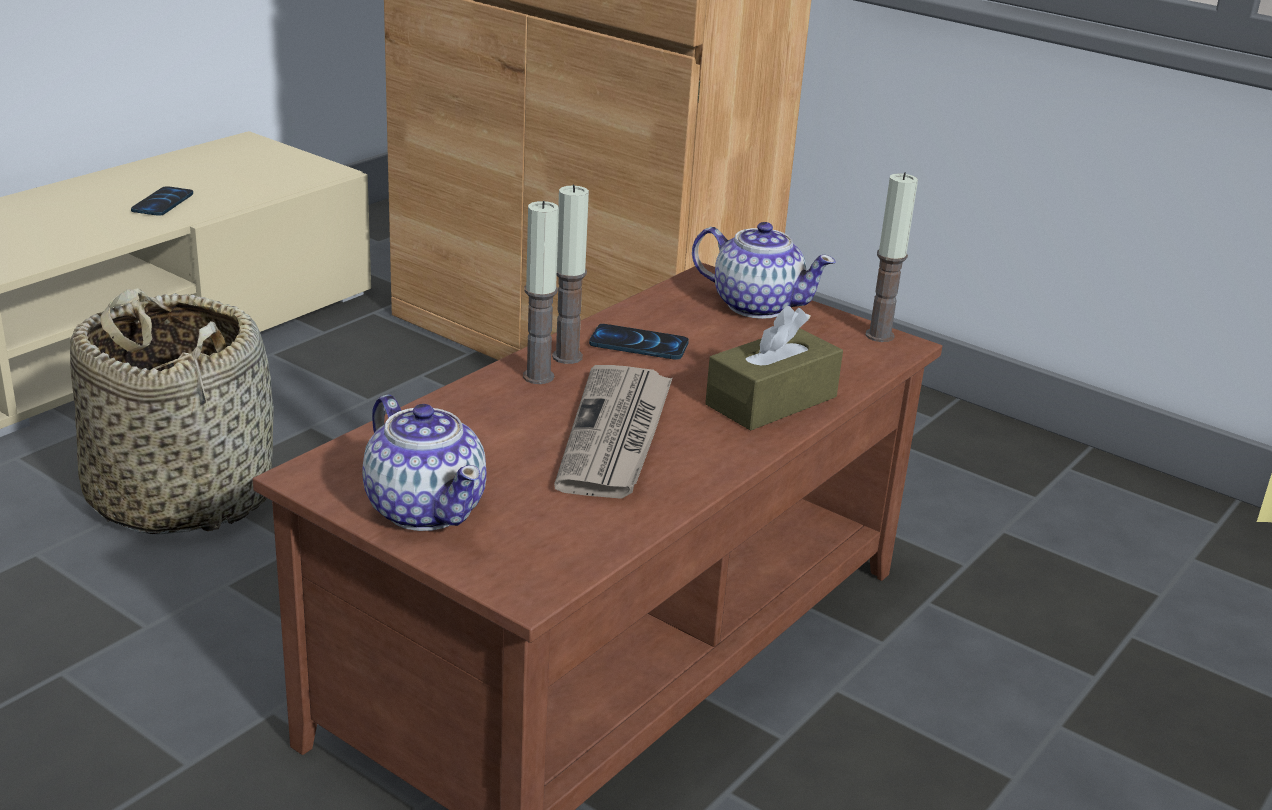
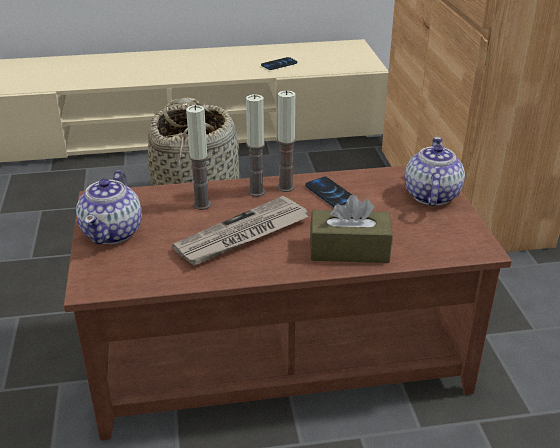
camera: 45 degrees right, 5 degrees up
(756, 305) = (430, 196): teapot -> teapot turned 150 degrees counterclockwise
(879, 335) = (477, 239): candle -> candle (202, 205)

